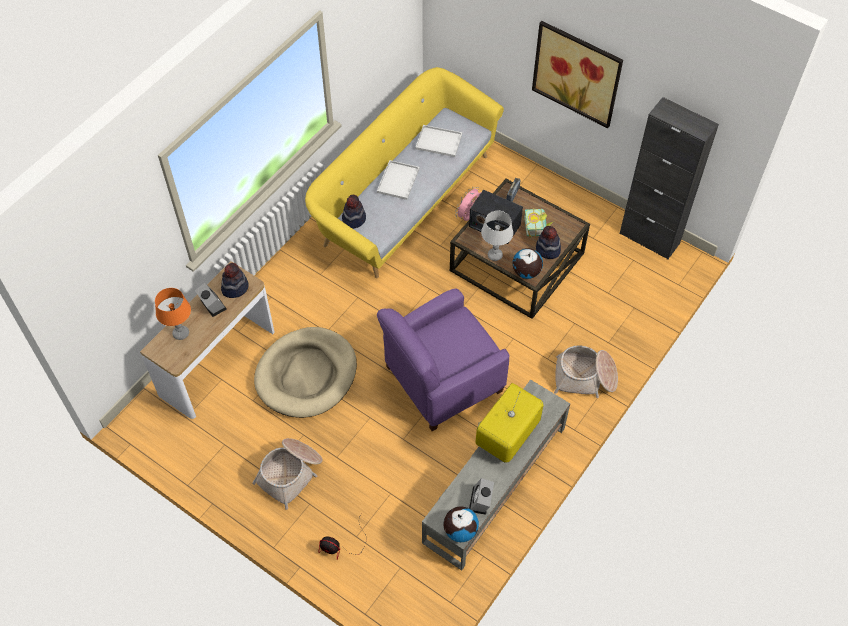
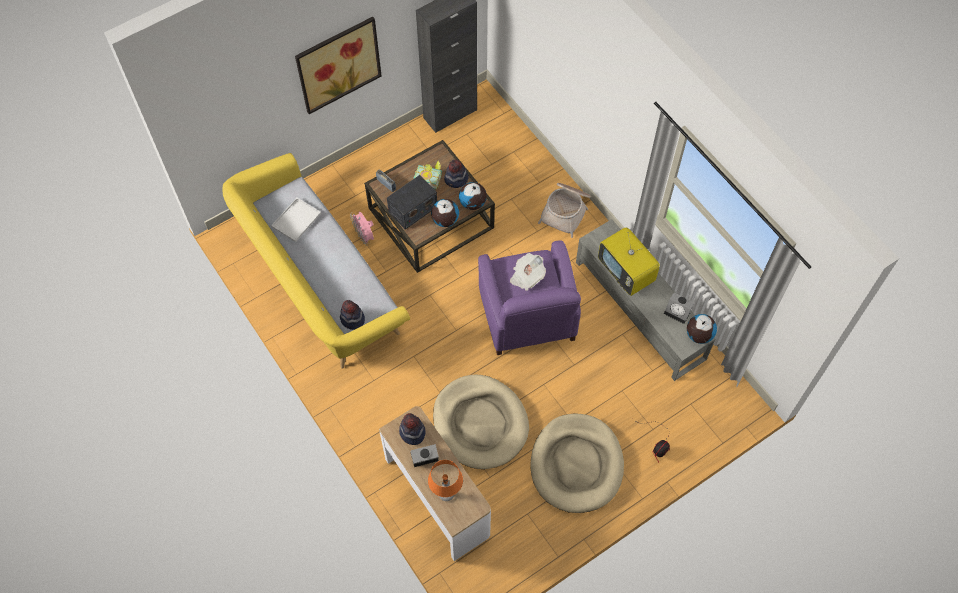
camera: 70 degrees left, 5 degrees up
(291, 473) = (576, 464): basket -> beige dog bed
(398, 180) = (325, 268): white tray -> none
(457, 341) = (526, 276): none -> newspaper
(495, 255) = (445, 220): grey table lamp -> globe

